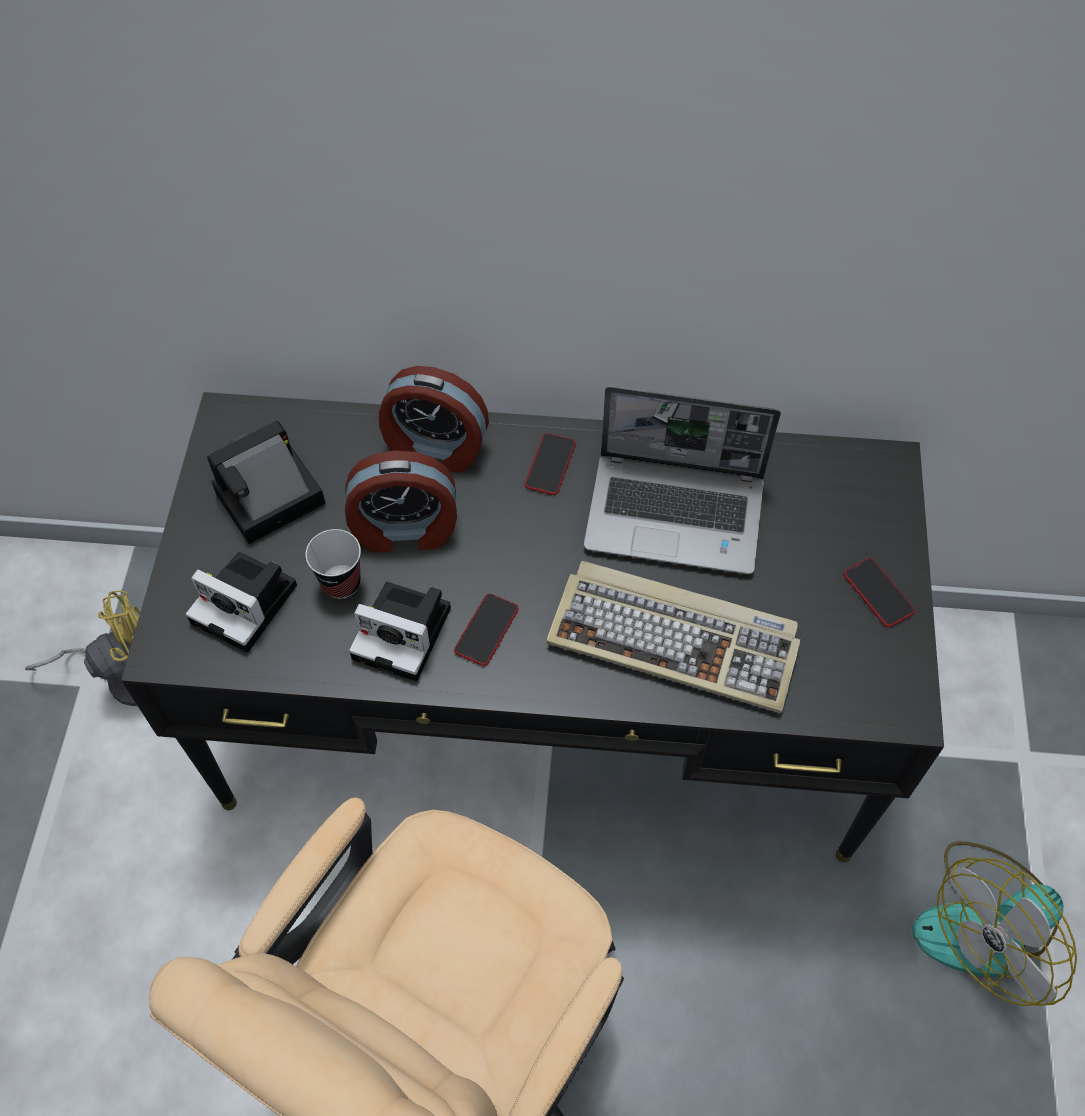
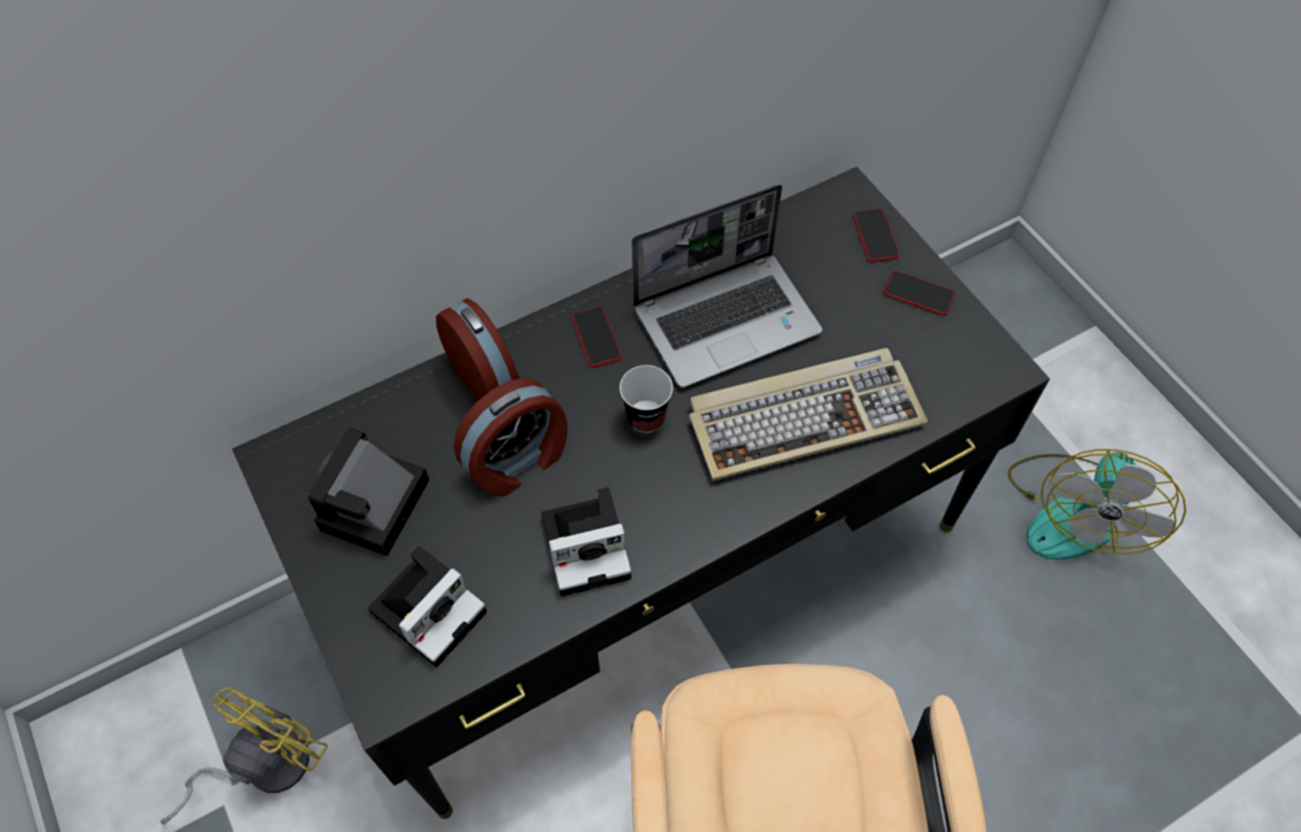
camera: 35 degrees left, 0 degrees up
(248, 604) = (430, 607): camera -> camera turned 45 degrees counterclockwise
(341, 583) = (499, 538): cup -> cup (646, 418)
(435, 448) = (488, 378): alarm clock -> alarm clock turned 105 degrees counterclockwise
(486, 630) = (653, 501): phone -> phone (875, 236)

